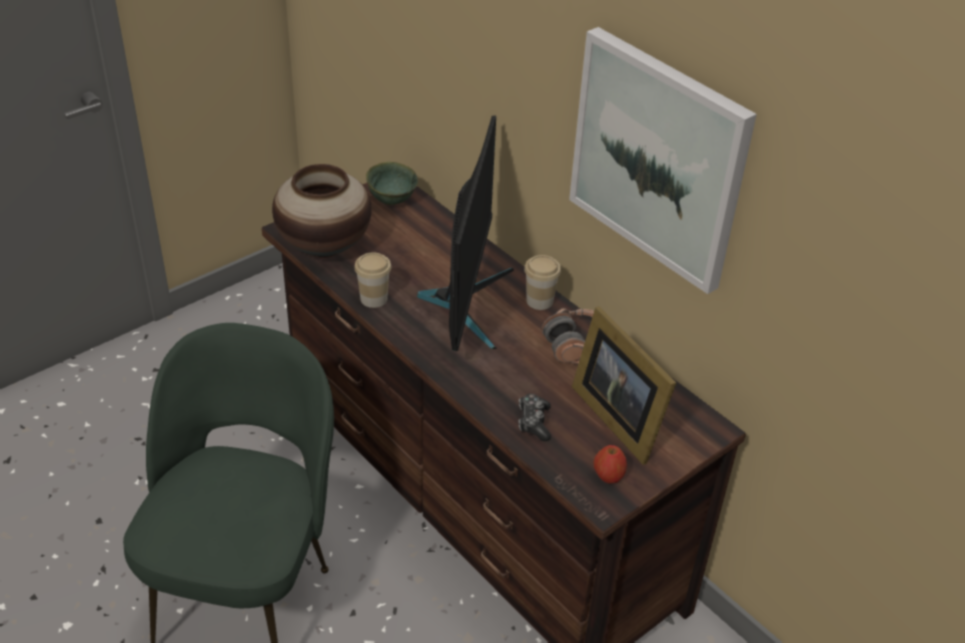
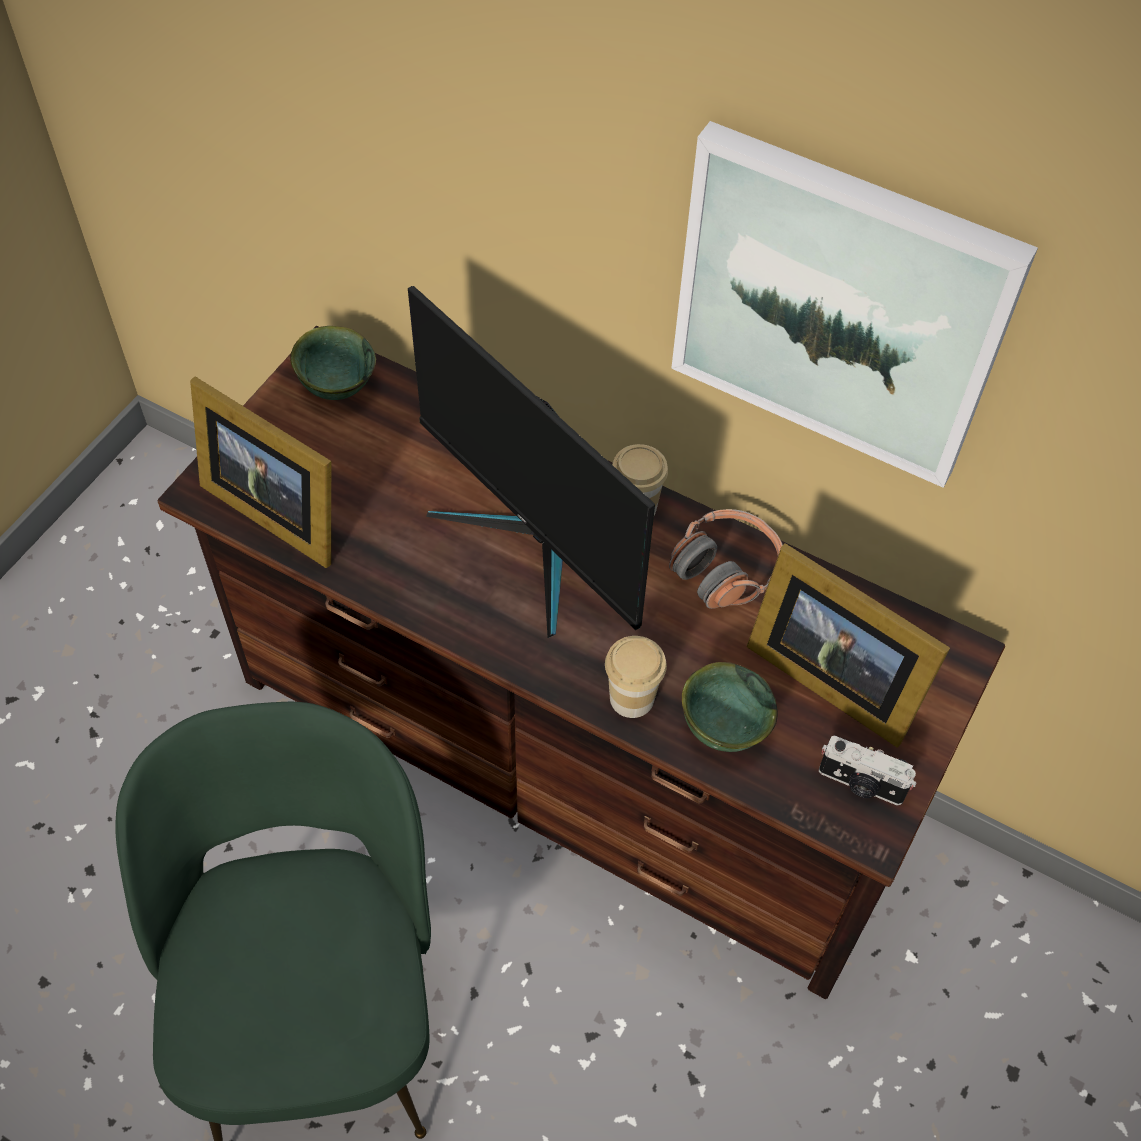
camera: 20 degrees left, 15 degrees up
(325, 247) = (275, 507): vase -> picture frame
(373, 299) = (394, 582): cup -> cup (631, 698)
(467, 302) = (533, 543): monitor -> monitor turned 150 degrees clockwise
(534, 422) = (721, 727): game controller -> green bowl
(608, 476) = (861, 784): apple -> camera

